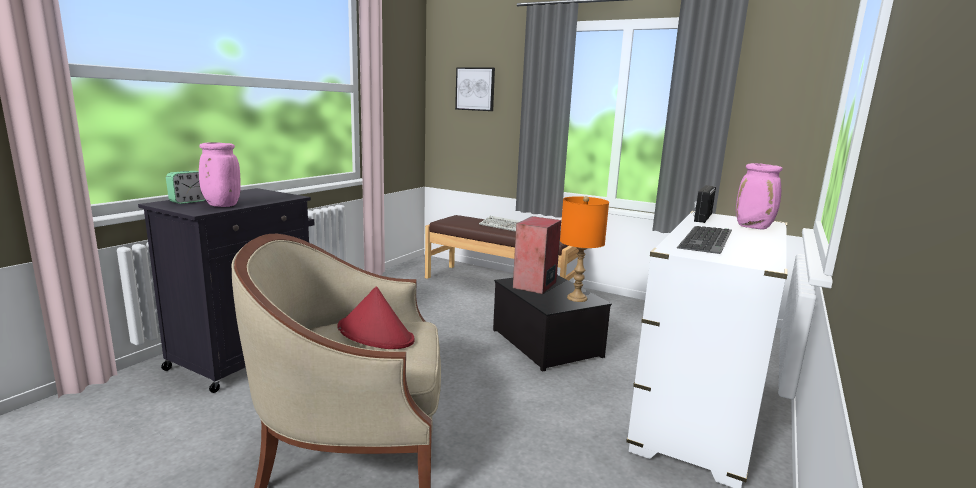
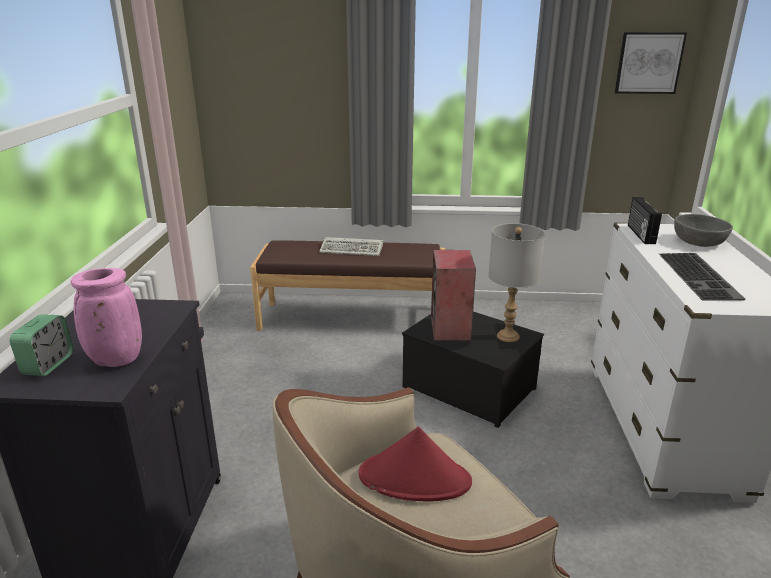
camera: 25 degrees left, 10 degrees up
(475, 89) = (272, 72): picture -> picture (648, 63)
(577, 298) = (508, 336): orange table lamp -> grey table lamp
(754, 227) = (699, 242): pink vase -> grey bowl

